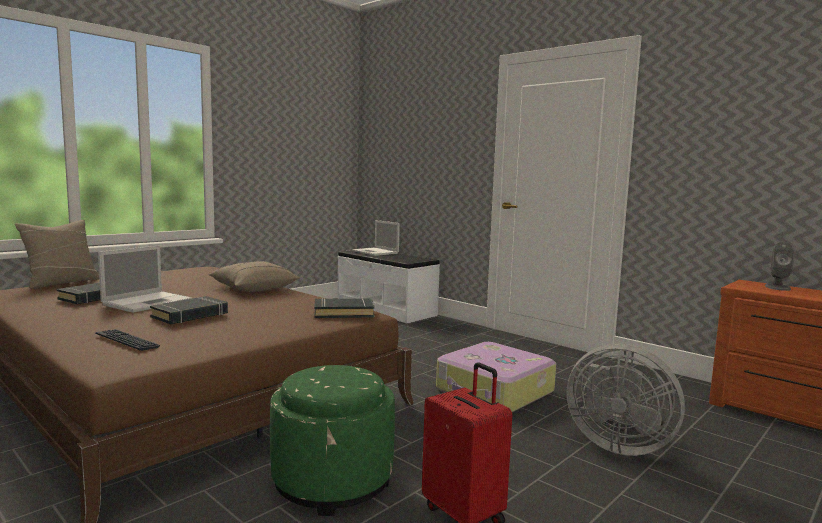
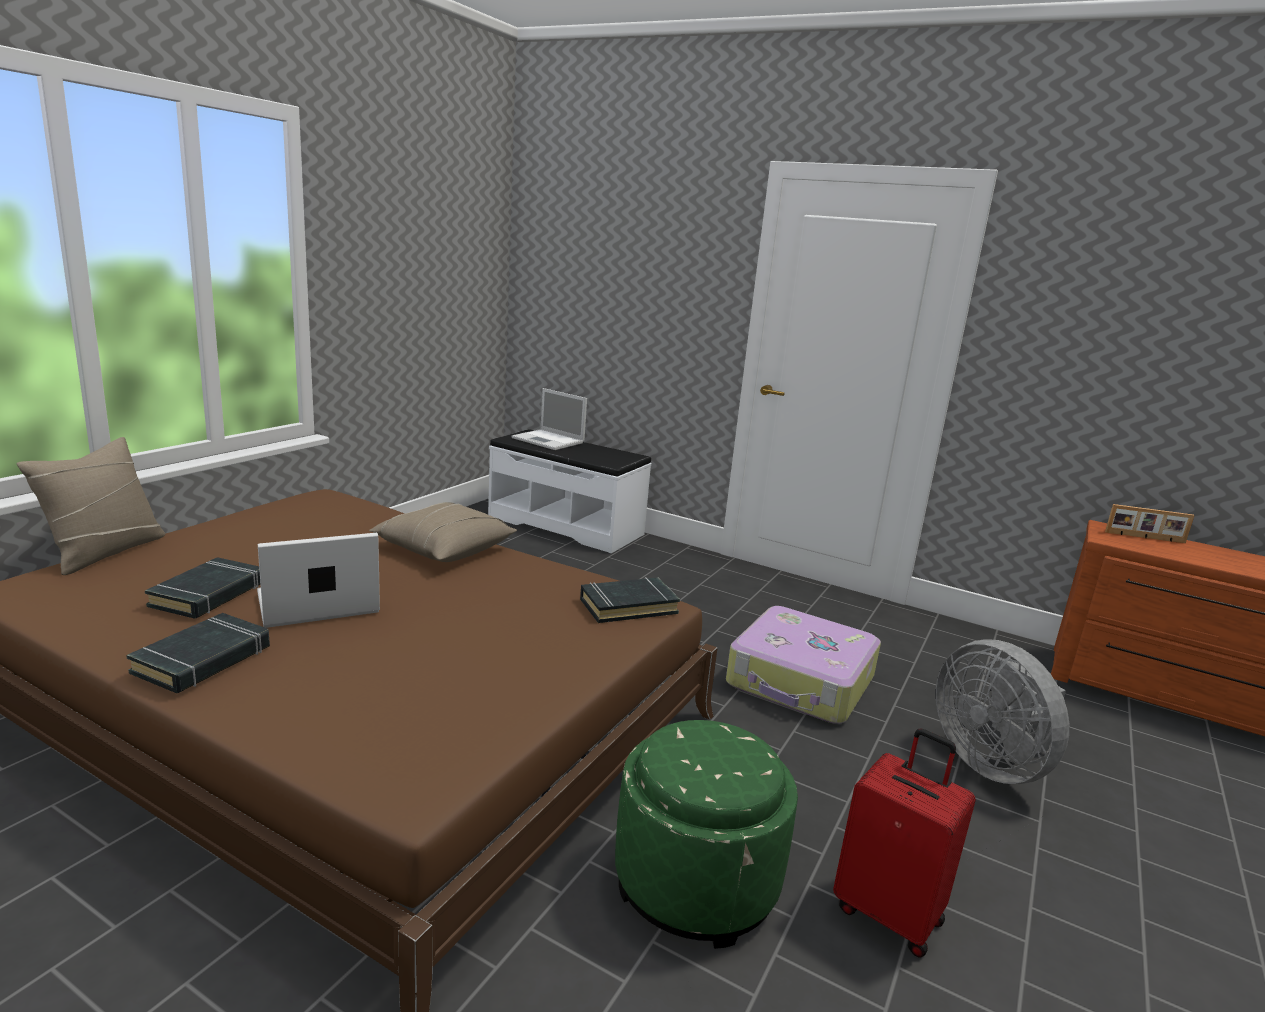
camera: 15 degrees left, 10 degrees up
(126, 341) = (368, 716): keyboard -> none
(148, 302) = (315, 604): laptop -> laptop turned 135 degrees counterclockwise
(190, 315) = (413, 635): black book -> black book (203, 660)
(617, 444) = (990, 762): grey fan -> grey fan turned 45 degrees clockwise
(777, 287) = (1145, 537): grey speaker -> picture frame

